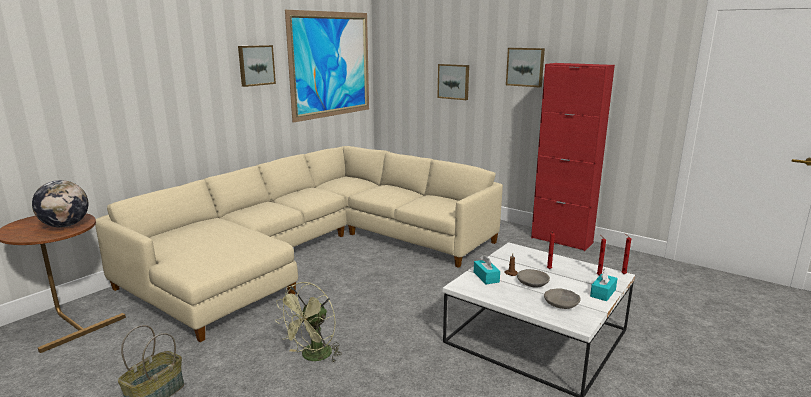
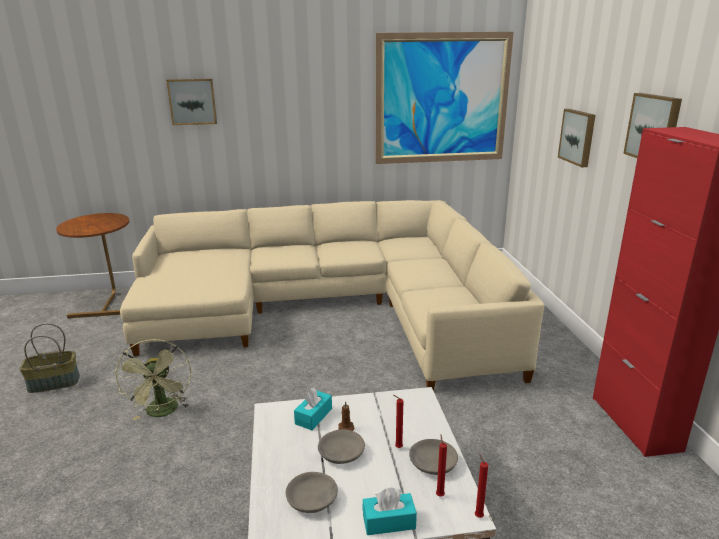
camera: 45 degrees right, 5 degrees up
(65, 225) = (99, 226): globe -> none
(256, 65) = (330, 97): picture -> picture (192, 101)
(313, 357) = (163, 412): green fan -> green fan turned 90 degrees counterclockwise
(572, 267) = (432, 463): none -> grey bowl

